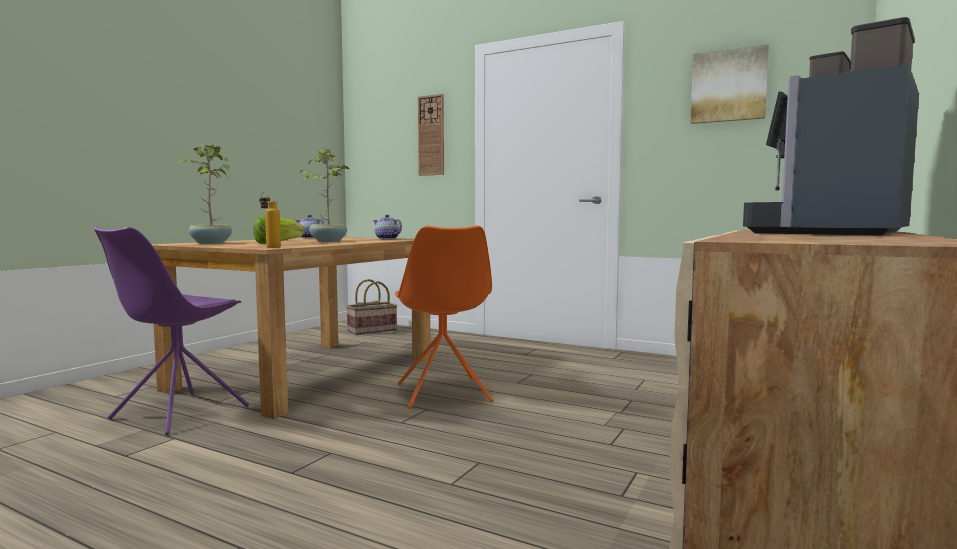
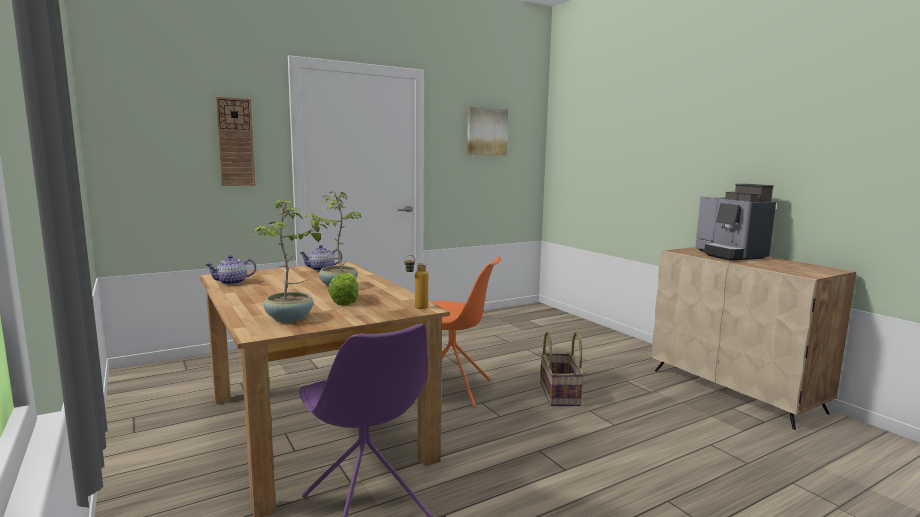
camera: 60 degrees left, 5 degrees up
(372, 331) = (198, 370): basket -> basket (560, 394)

